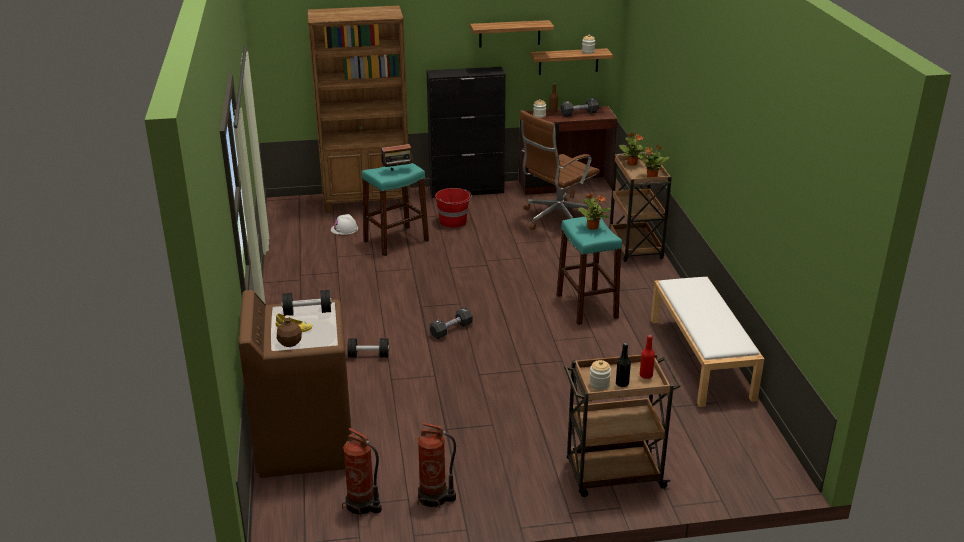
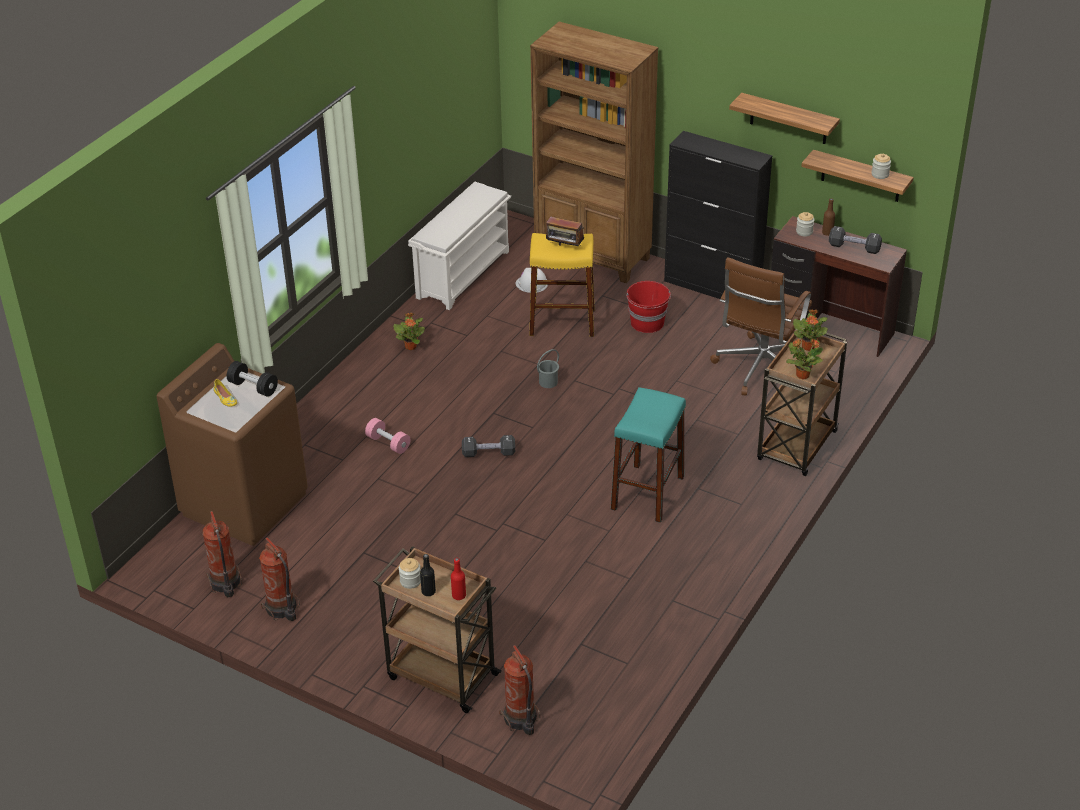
camera: 40 degrees right, 10 degrees up
(285, 240) = (463, 274): none -> white shoe rack
(290, 343) = (206, 412): brown bottle -> none
(368, 355) = (388, 443): black dumbbell -> pink dumbbell
(396, 241) = (562, 322): turquoise stool -> yellow stool
(434, 275) = (548, 382): none -> grey bucket
(556, 218) = (760, 369): brown office chair -> brown office chair turned 60 degrees counterclockwise
(592, 227) = (655, 410): potted plant -> potted plant (411, 346)
(701, 358) = (679, 611): white bench -> none
(704, 471) = (520, 719): none -> fire extinguisher

